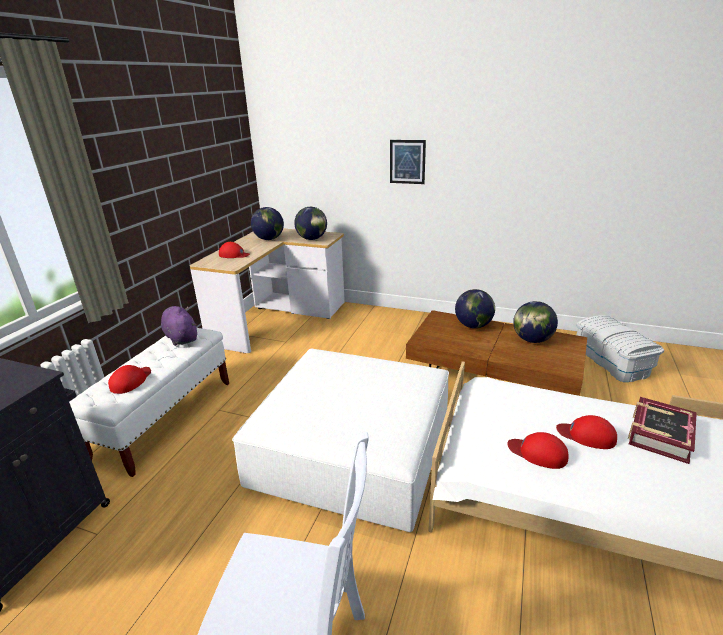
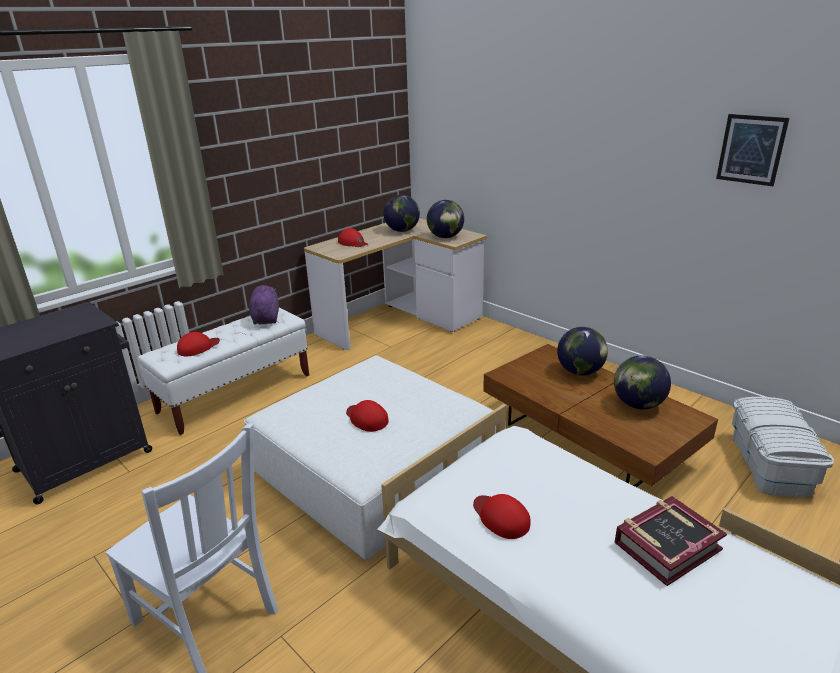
camera: 25 degrees right, 0 degrees up
(407, 162) = (561, 159): picture -> picture (751, 149)
(587, 435) = (575, 518): red cap -> red cap (366, 418)

